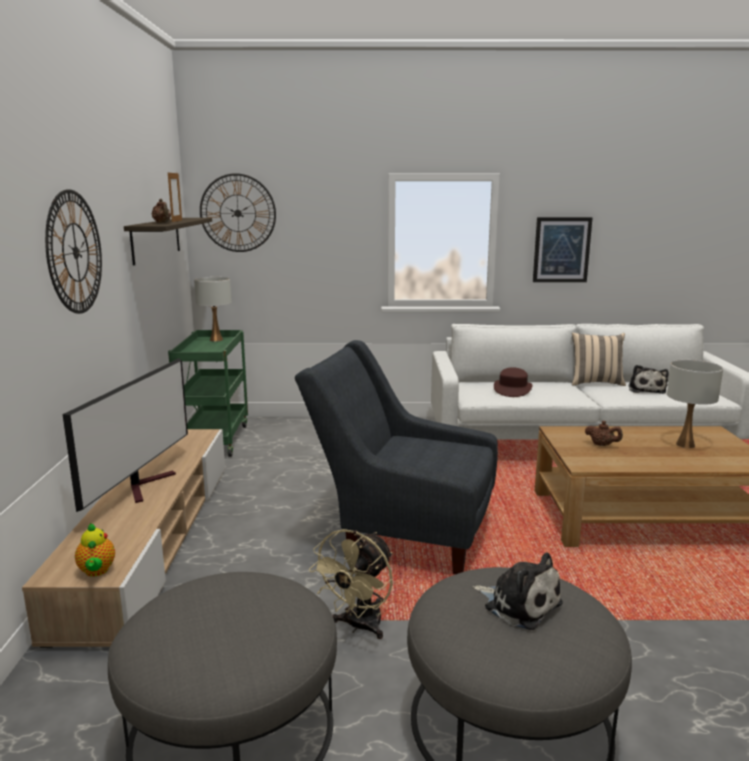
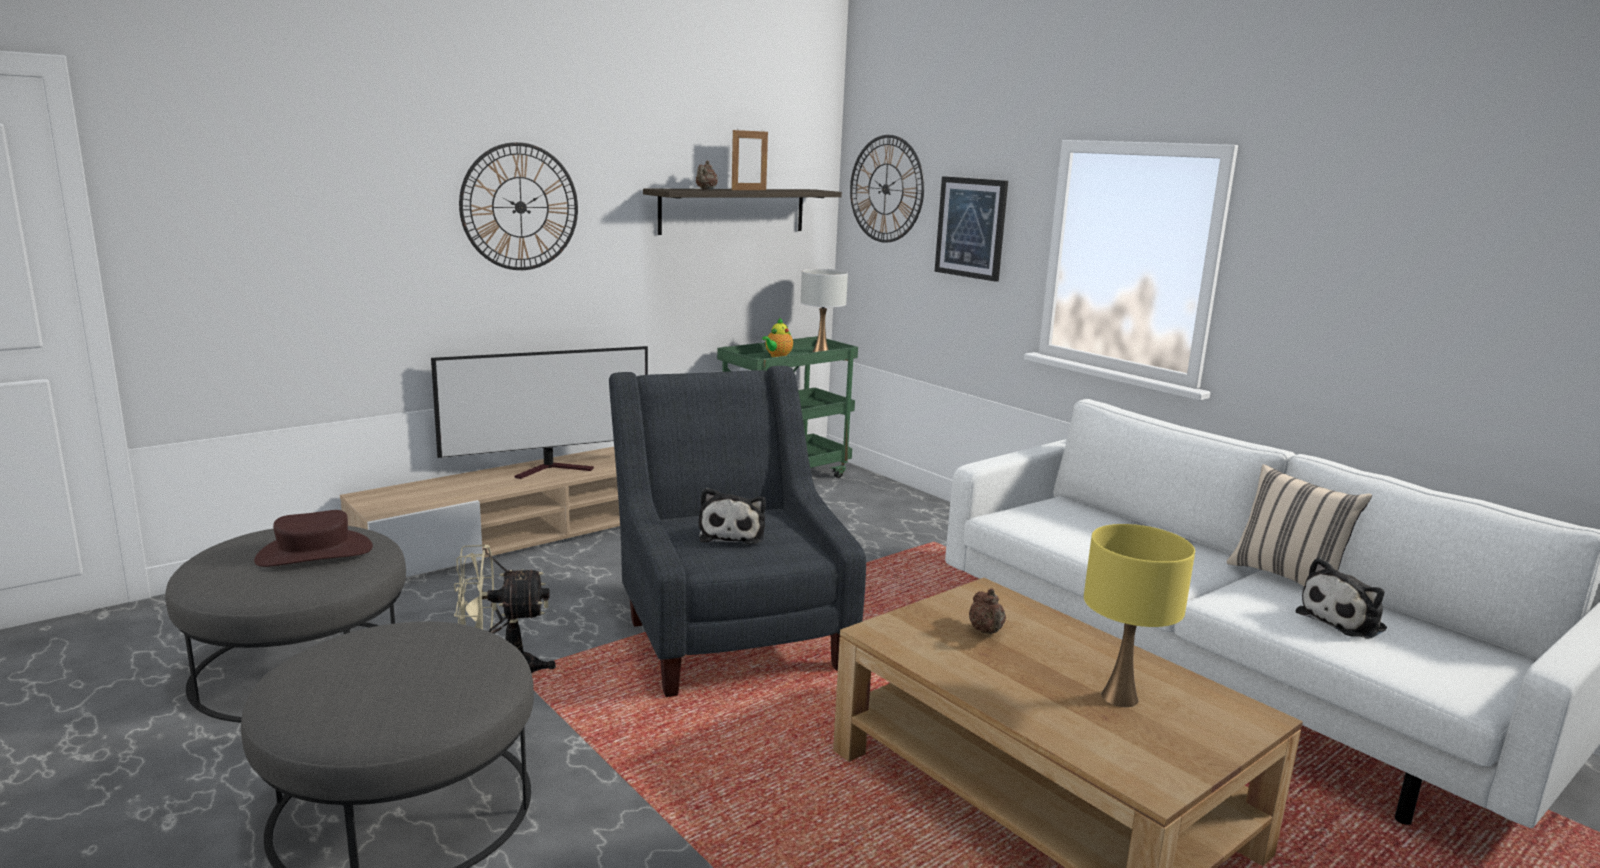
camera: 50 degrees right, 0 degrees up
(97, 571) = (383, 506): teapot -> teapot (777, 356)
(512, 389) = (1096, 528): brown hat -> brown hat (314, 553)
(519, 604) = (414, 664): plush toy -> plush toy (733, 534)
(561, 249) = (1341, 303): picture -> picture (971, 228)
(685, 444) = (1120, 697): white table lamp -> yellow table lamp

